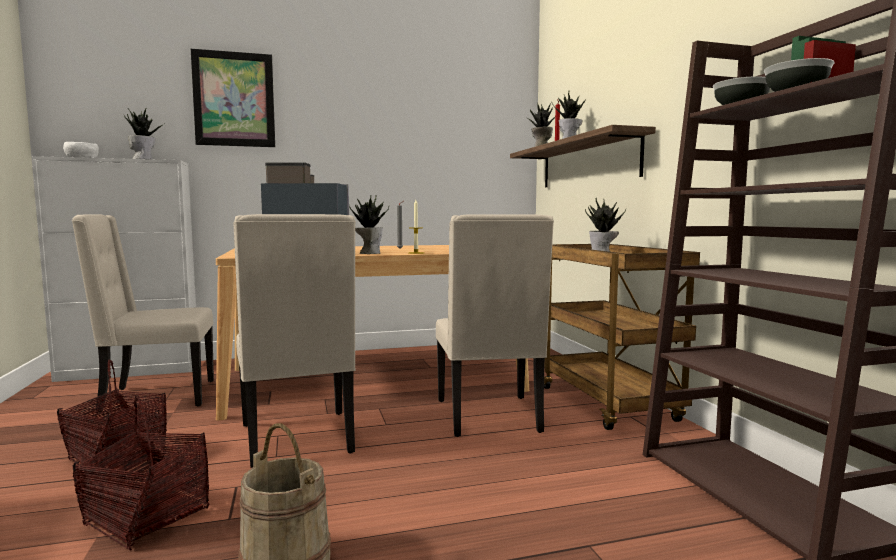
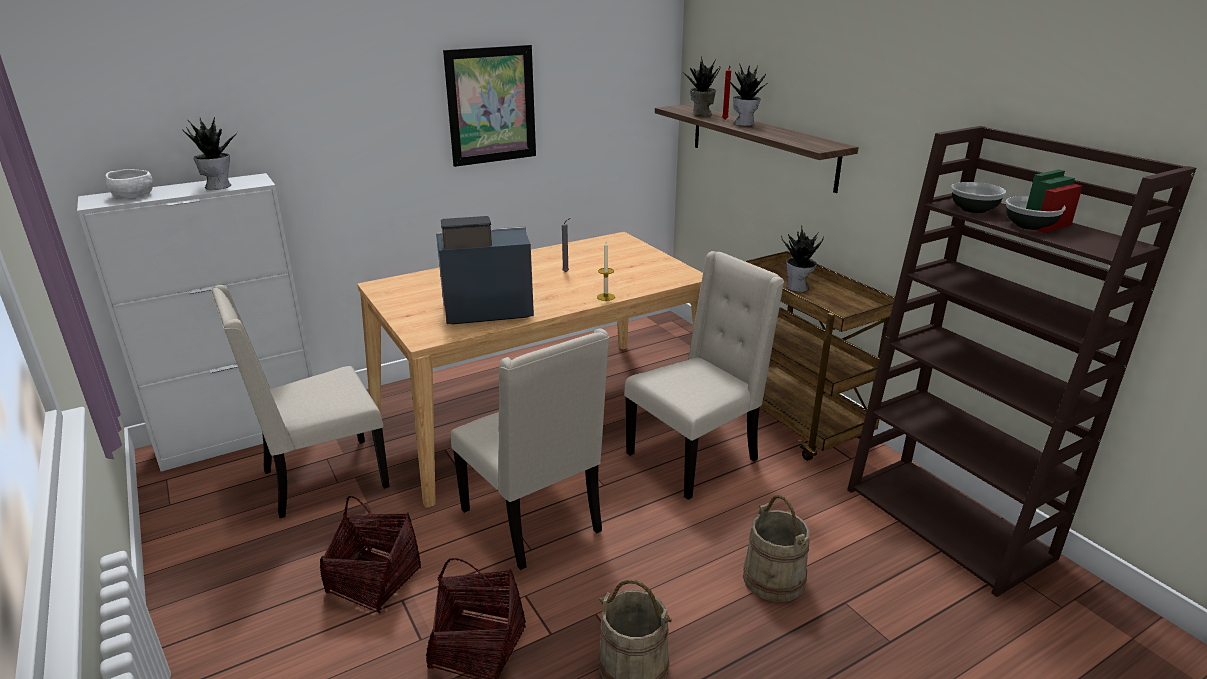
camera: 15 degrees left, 20 degrees up
(234, 99) = (312, 75): picture -> picture (491, 105)
(369, 253) = (556, 303): potted plant -> none
(490, 416) = (695, 457): beige chair -> beige chair turned 105 degrees counterclockwise
(512, 511) = (774, 578): none -> beige bucket

